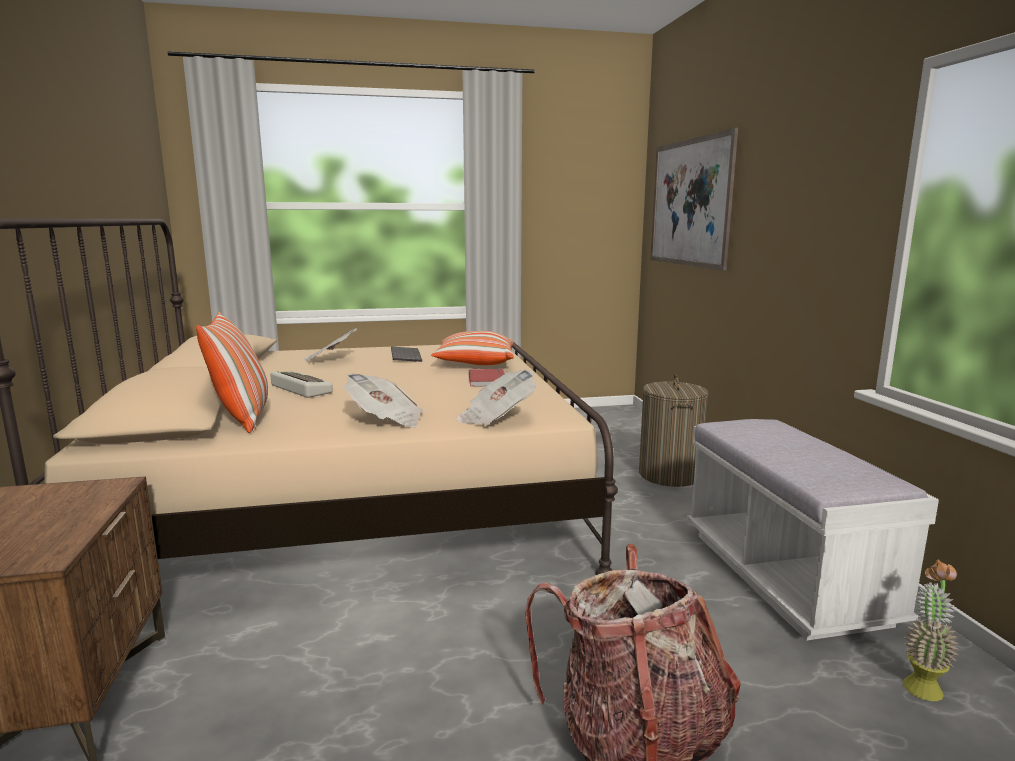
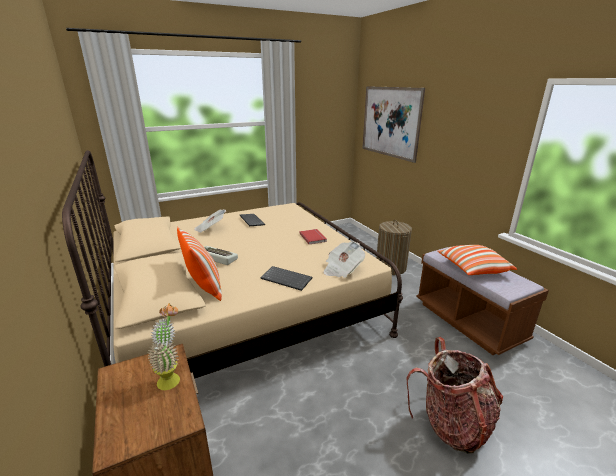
camera: 15 degrees left, 10 degrees up
(386, 420) = (287, 279): newspaper -> keyboard
(475, 363) = (295, 223): pillow -> pillow (473, 268)
(784, 576) = (468, 321): white bench -> brown bench
(922, 683) = (543, 368): potted plant -> potted plant (172, 377)

